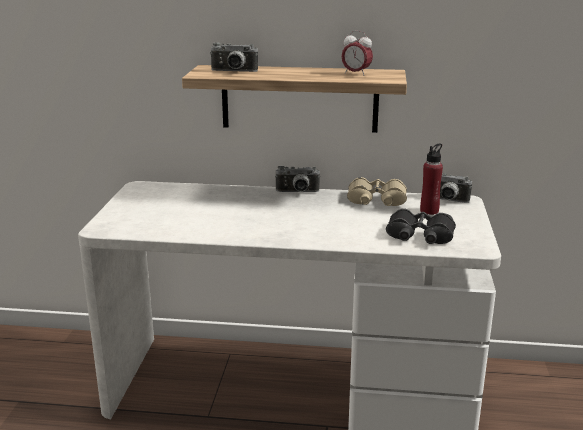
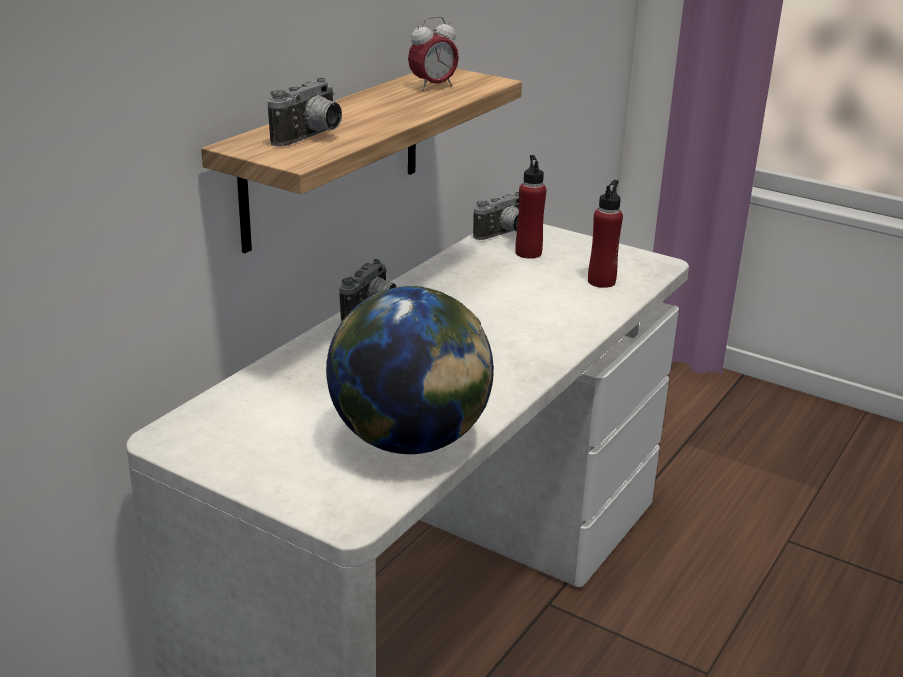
camera: 65 degrees left, 5 degrees up
(173, 226) = (409, 441): none -> globe
(376, 201) = (462, 271): beige binoculars -> none
(419, 236) = (601, 281): black binoculars -> red bottle

